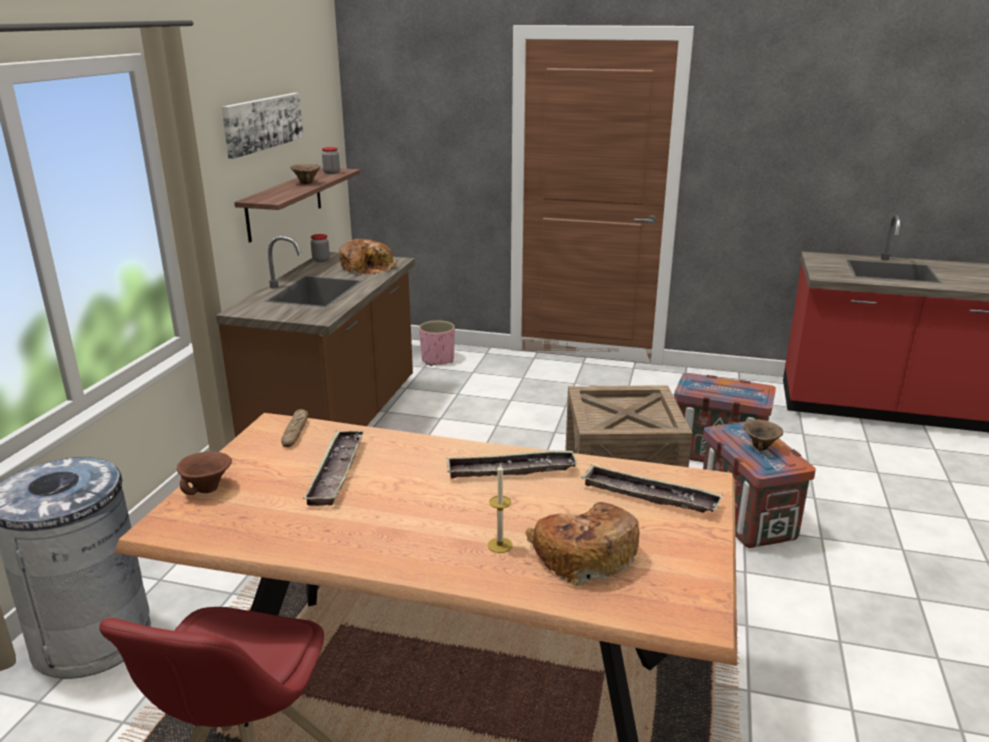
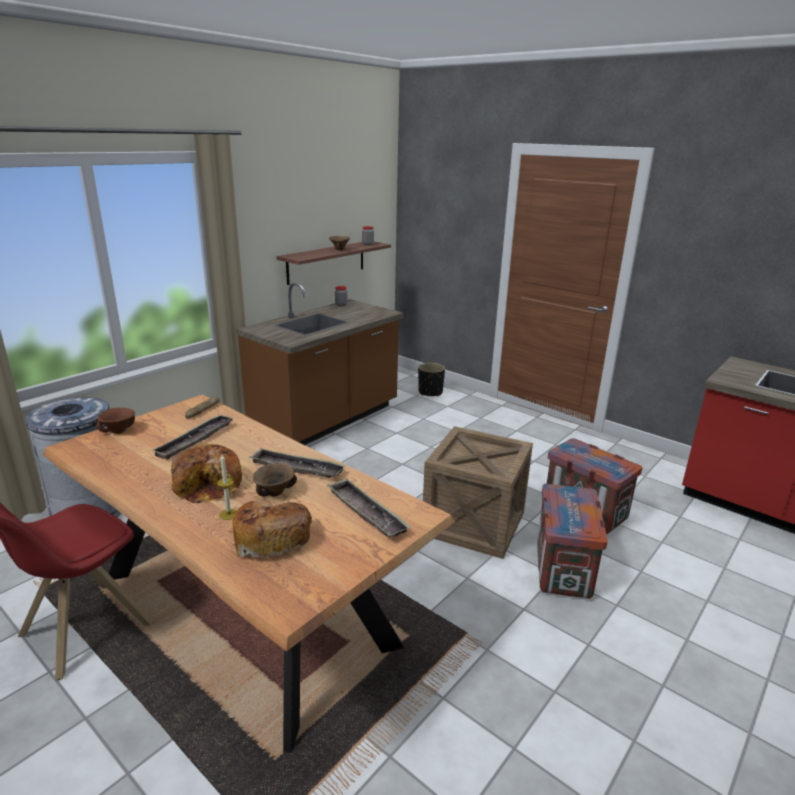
camera: 25 degrees right, 0 degrees up
(262, 123) = (311, 205): picture -> none
(367, 267) = (364, 313): bread -> bread (209, 484)
(438, 360) = (430, 392): pink planter -> black planter
(760, 447) = (574, 510): brown bowl -> brown bowl (275, 492)

